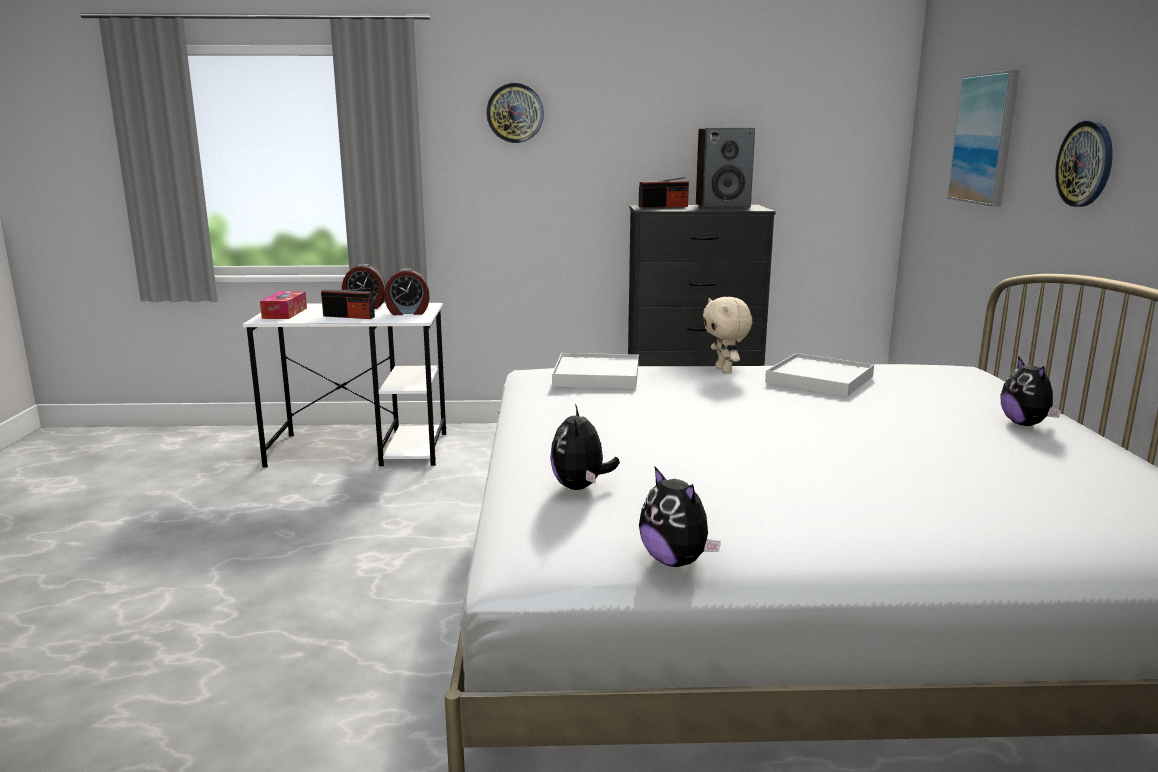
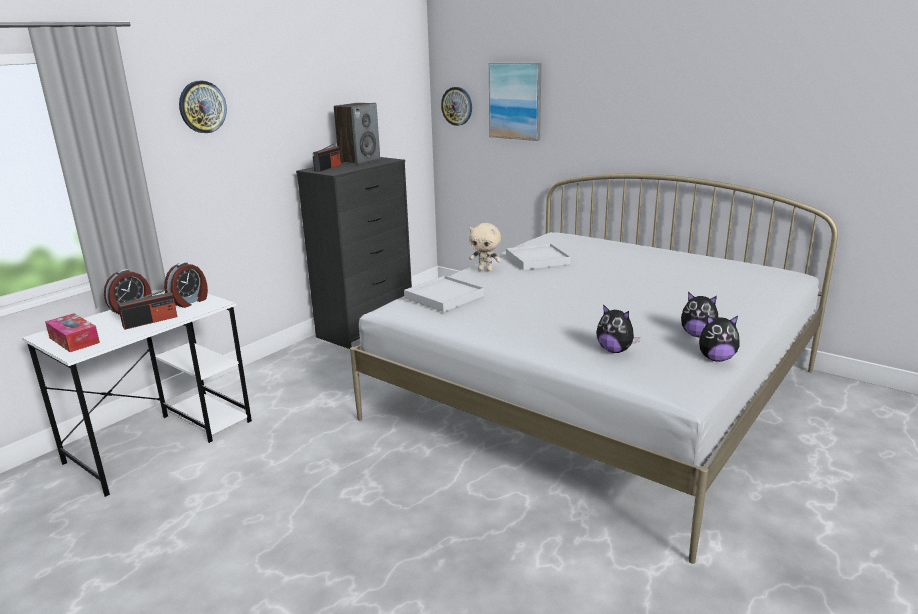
camera: 50 degrees left, 5 degrees up
(1025, 424) = (648, 253): plush toy -> plush toy (698, 335)
(1085, 164) = (609, 116): wall clock -> wall clock (457, 106)

